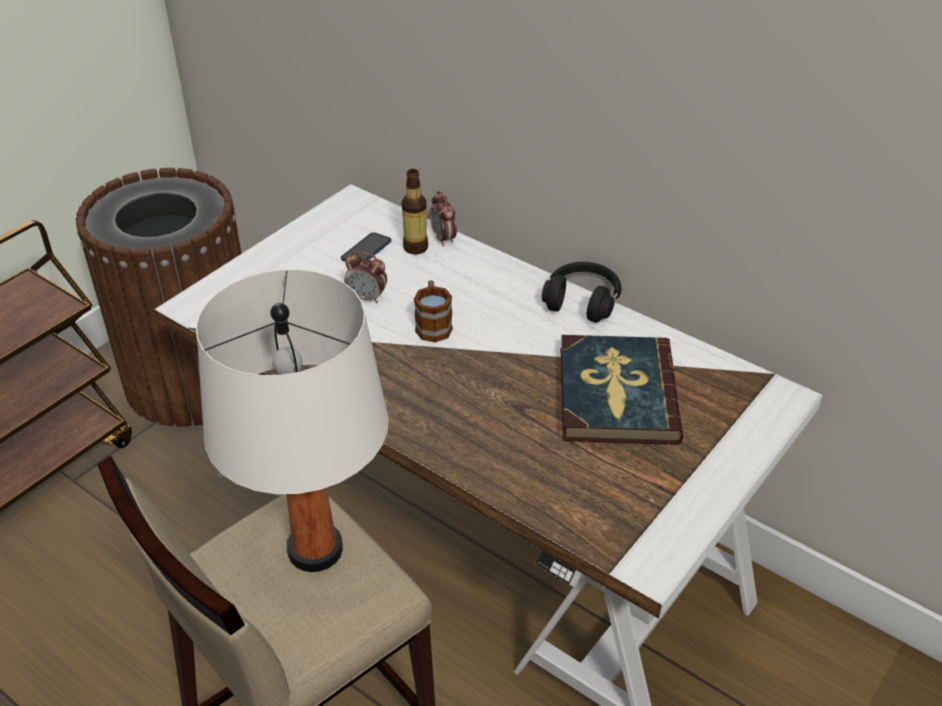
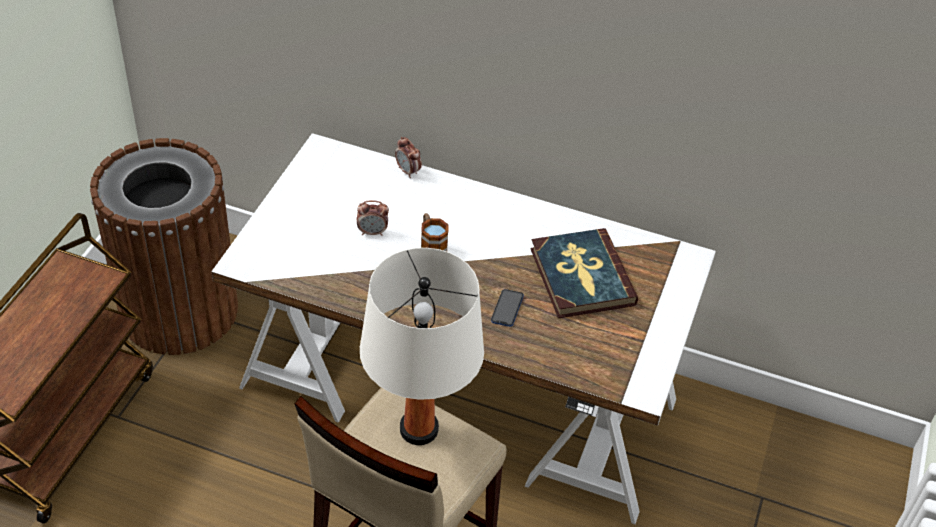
camera: 20 degrees left, 5 degrees up
(366, 251) = (353, 192): phone -> phone (507, 309)
(415, 248) = (390, 183): bottle -> none
(583, 301) = (531, 207): black headphones -> none

